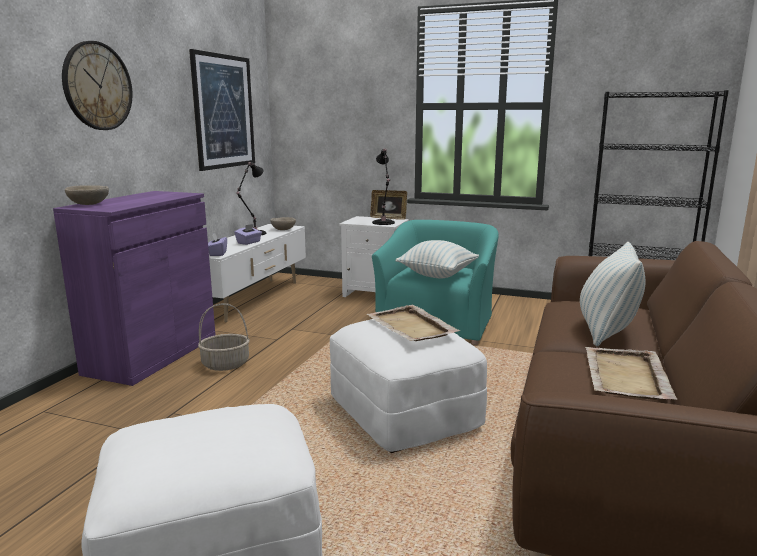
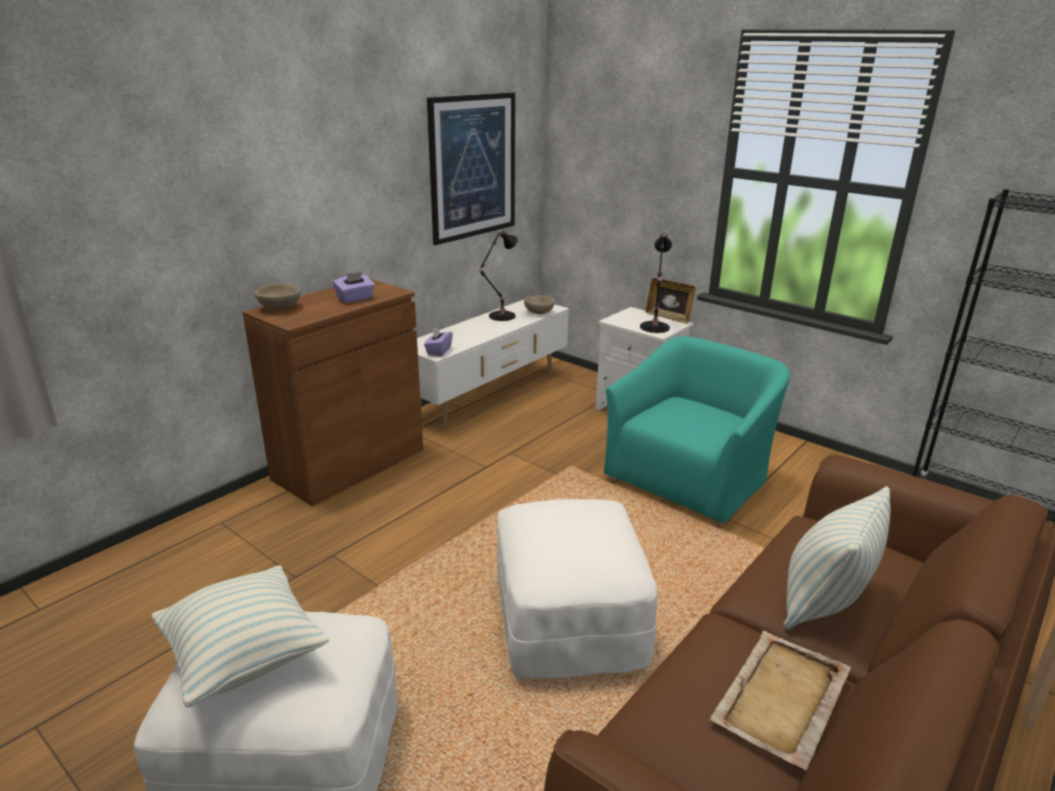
camera: 20 degrees right, 10 degrees up
(97, 86) = (301, 166): wall clock -> none
(152, 354) = (349, 464): purple cabinet -> brown cabinet
(225, 364) = (414, 495): basket -> none
(249, 242) = (485, 334): purple tissue box -> purple tissue box (355, 298)
(411, 326) = (580, 530): beige tray -> none
(437, 275) = (688, 426): pillow -> pillow (244, 657)

